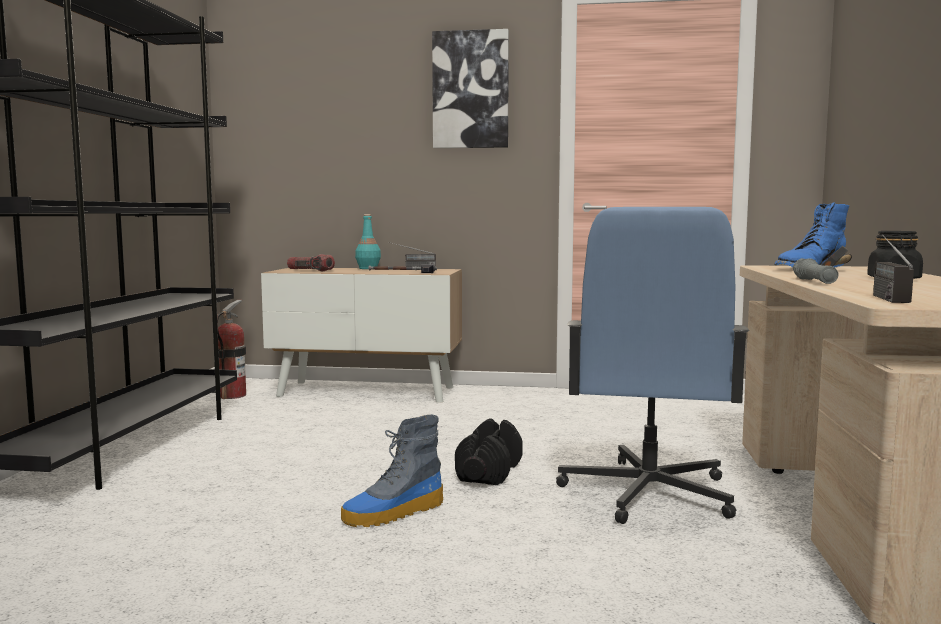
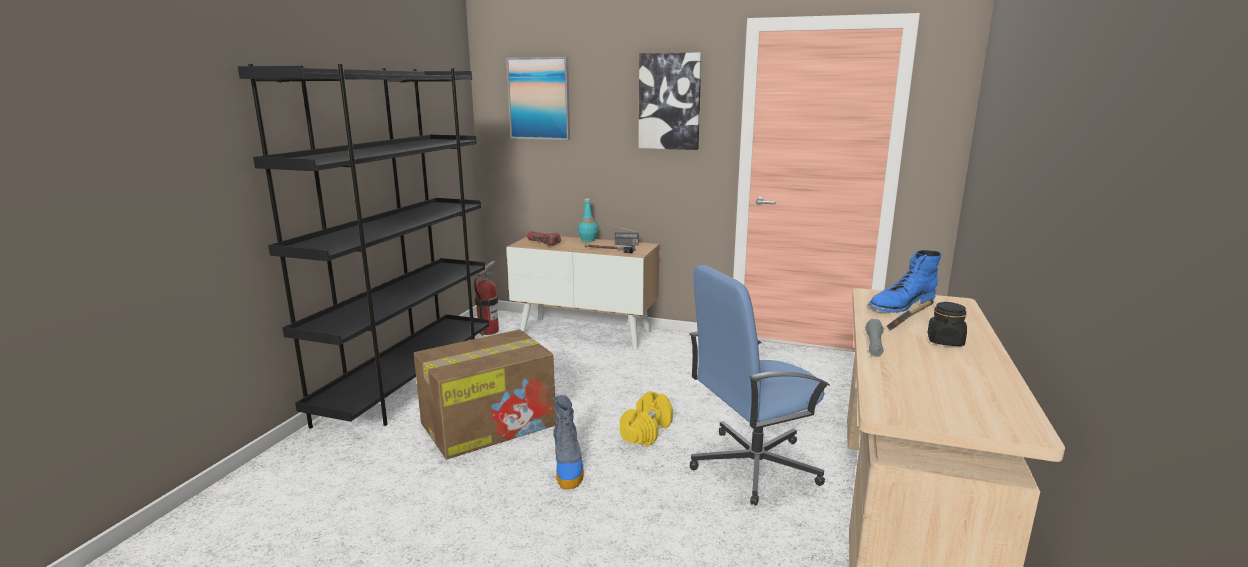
camera: 10 degrees right, 10 degrees up
(261, 478) = (490, 424): none -> cardboard box
(302, 91) = (539, 98): none -> picture
(394, 513) = (568, 468): boot -> boot turned 75 degrees counterclockwise
(489, 472) = (646, 431): black dumbbell -> yellow dumbbell
(647, 493) = (752, 465): blue office chair -> blue office chair turned 45 degrees clockwise
(883, 297) = (893, 392): radio -> none

